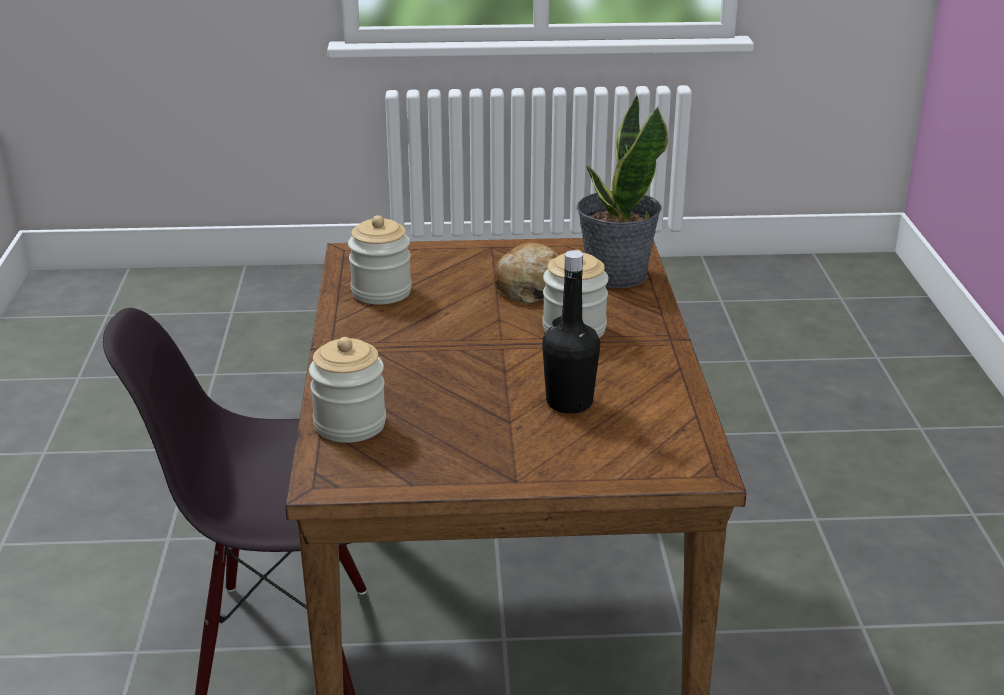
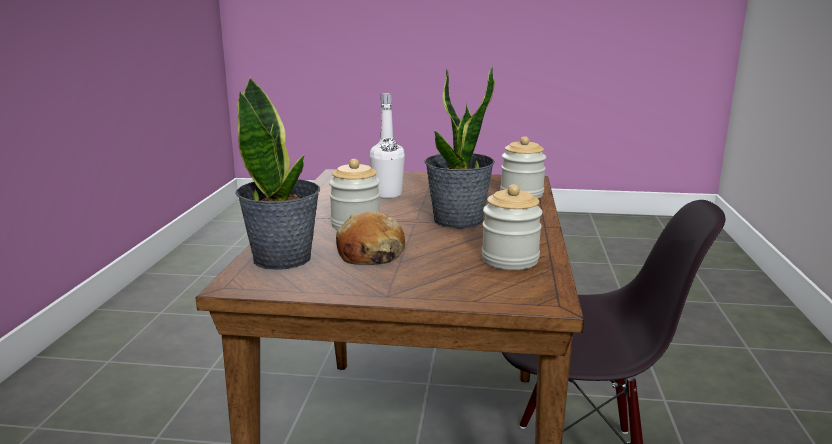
camera: 170 degrees left, 10 degrees down
(445, 348) = (458, 221): none -> potted plant
(569, 402) = (387, 195): black bottle -> white bottle

